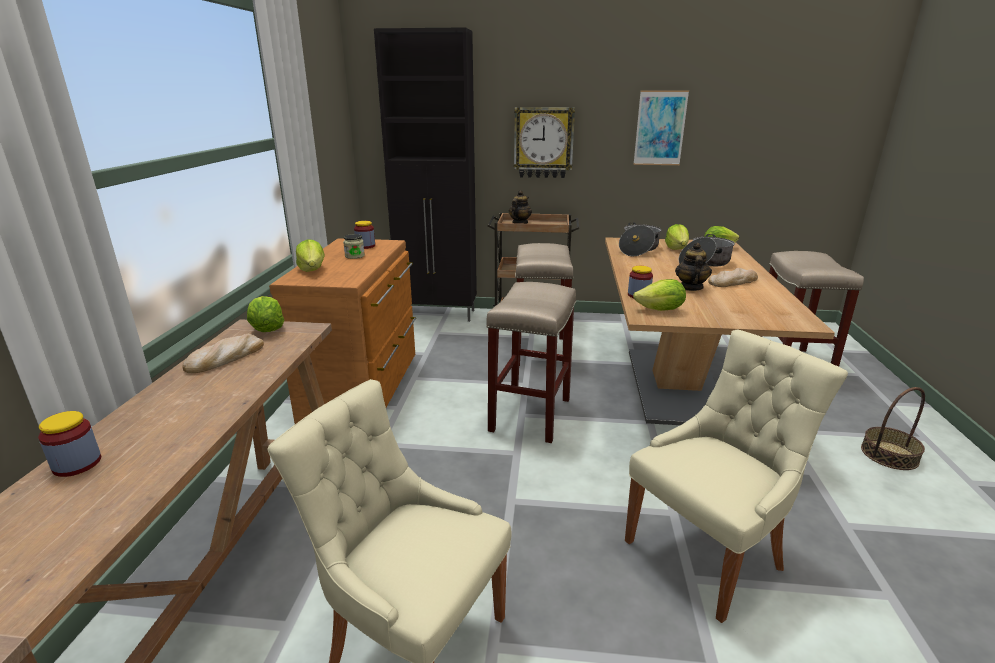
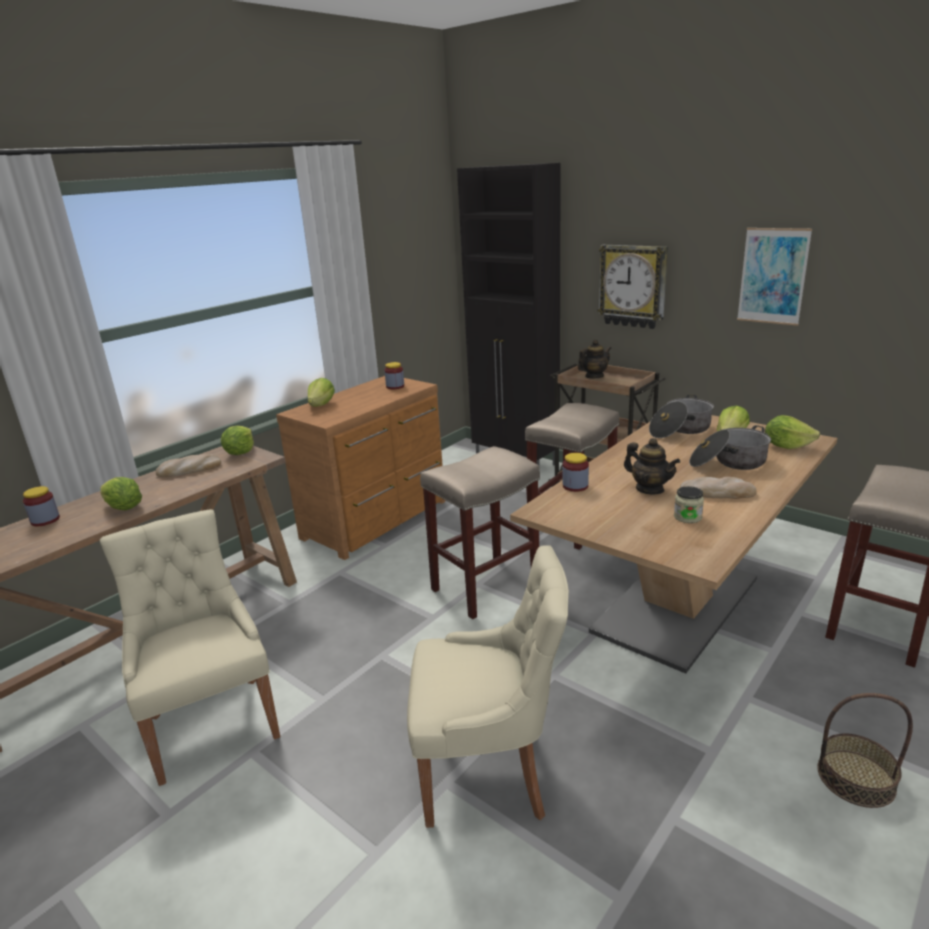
camera: 35 degrees right, 0 degrees up
(354, 256) = (371, 396): jar -> jar (687, 517)
(660, 310) = (567, 507): lettuce -> lettuce (123, 508)
(690, 287) = (649, 489): teapot -> teapot turned 90 degrees clockwise

